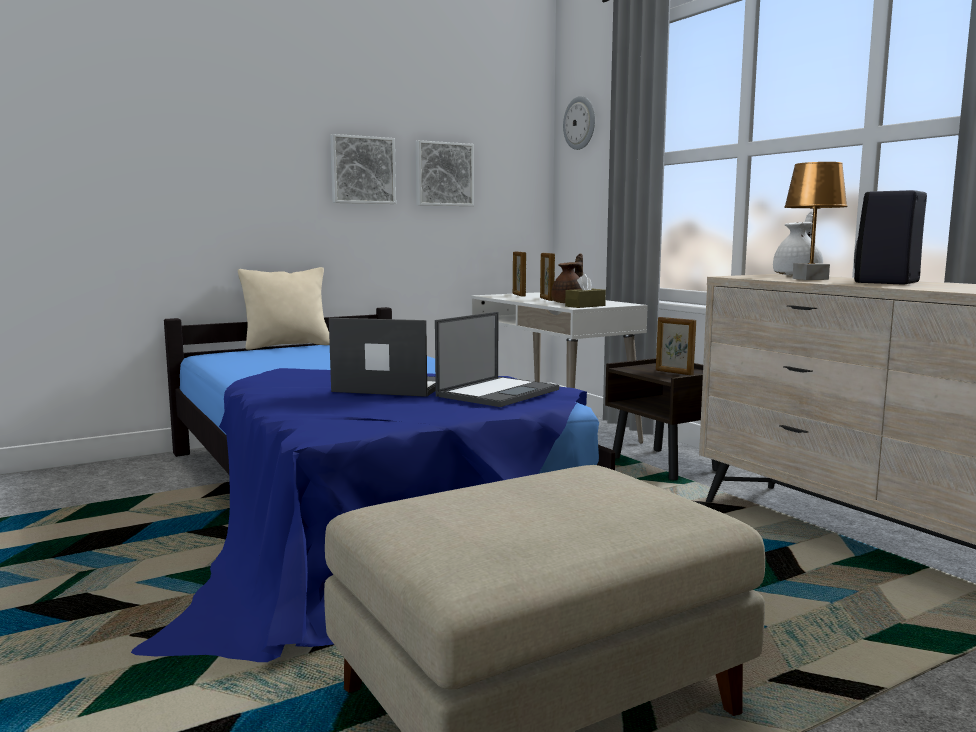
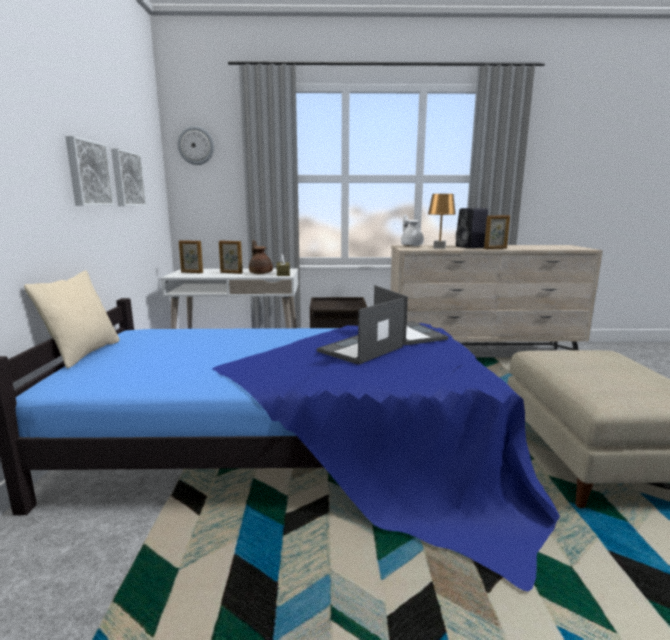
camera: 60 degrees left, 5 degrees up
(674, 372) = (343, 304): picture frame -> picture frame (495, 248)

